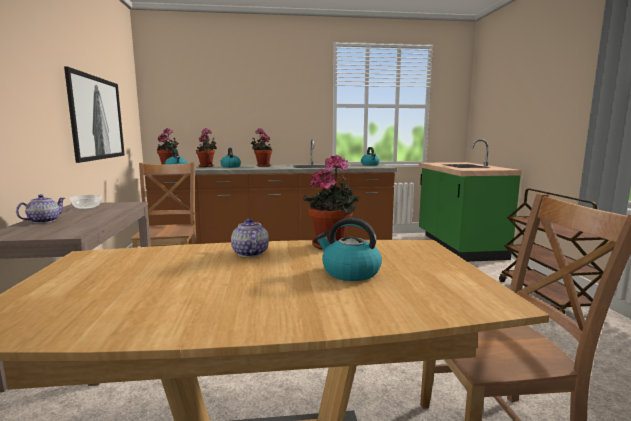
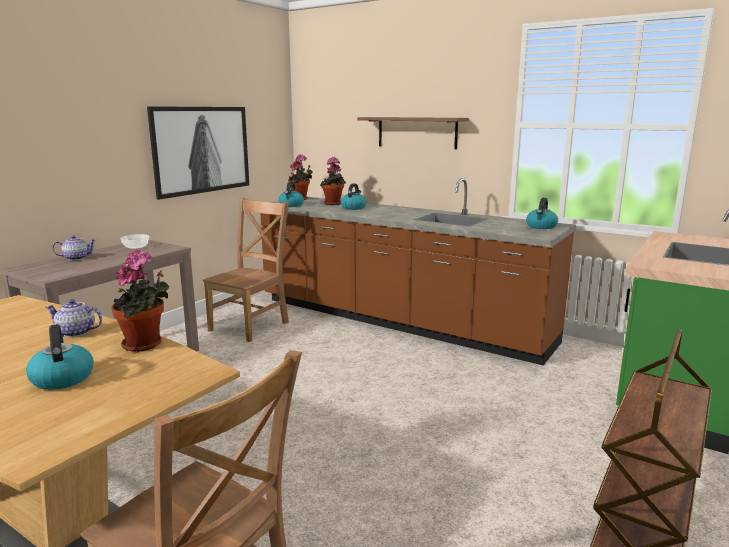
camera: 40 degrees right, 5 degrees up
(250, 253) = (76, 332): teapot -> teapot turned 105 degrees counterclockwise
(261, 111) = (417, 132): none -> brown shelf
(262, 166) = (390, 211): potted plant -> none

